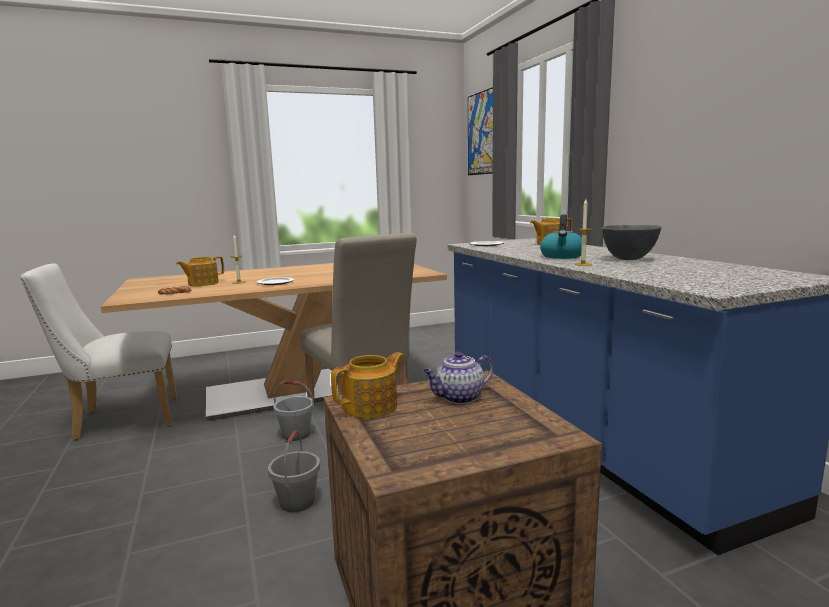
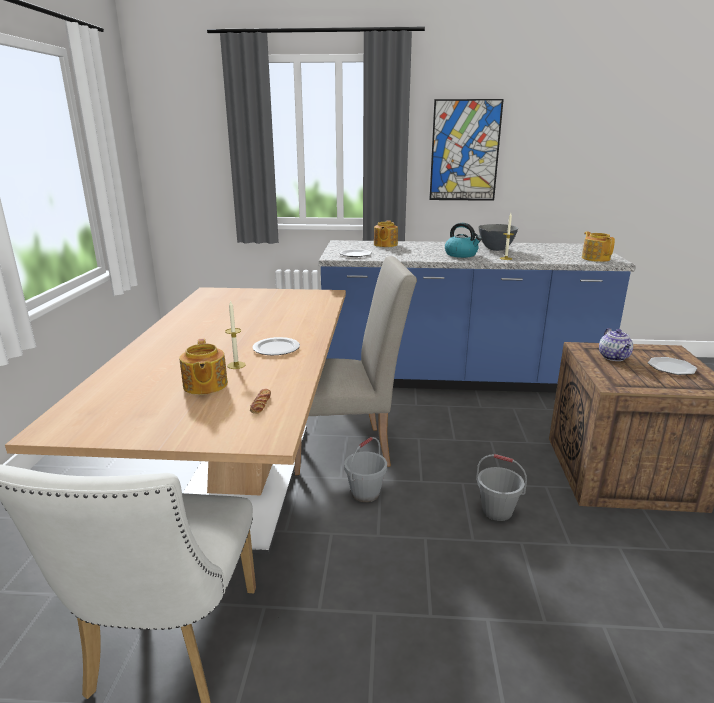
camera: 65 degrees left, 10 degrees up
(372, 407) = (625, 381): teapot -> teapot (595, 258)
(459, 435) = (671, 368): none -> plate
(481, 133) = (180, 122): picture -> picture (464, 151)

